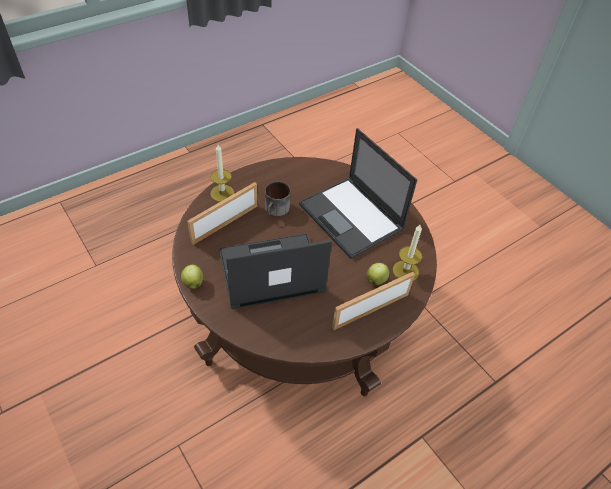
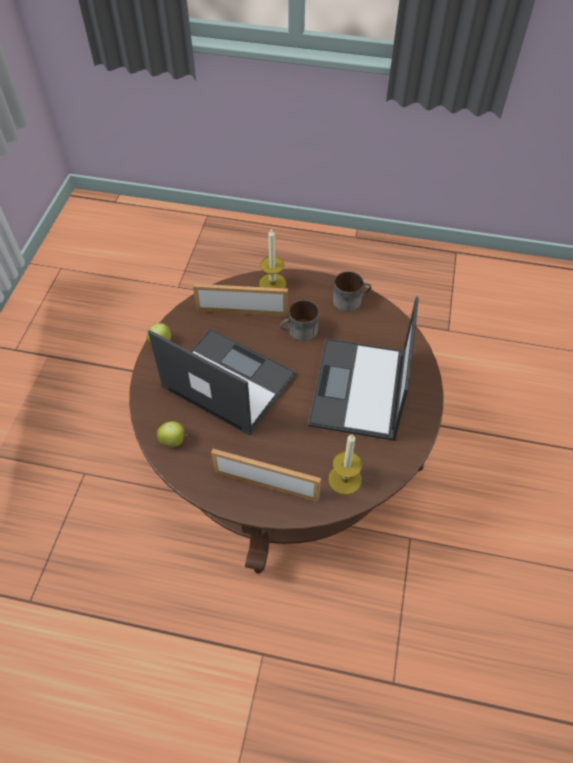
camera: 50 degrees right, 5 degrees up
(282, 170) = (350, 299): none -> mug
(376, 280) = (307, 463): apple -> apple (174, 440)

